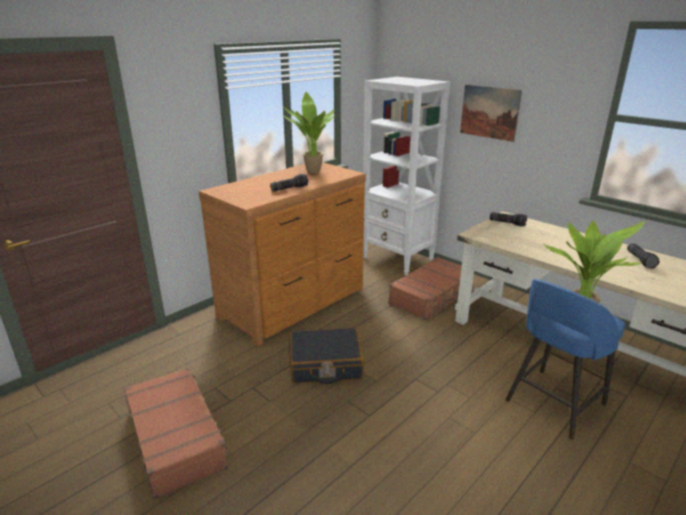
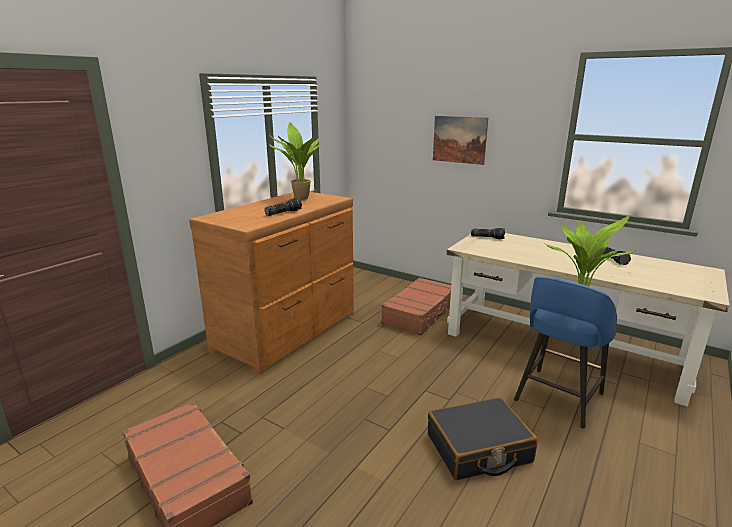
camera: 10 degrees left, 5 degrees down
(325, 365) = (333, 387): black suitcase -> black suitcase (478, 449)
(398, 259) = (380, 284): white bookcase -> none

